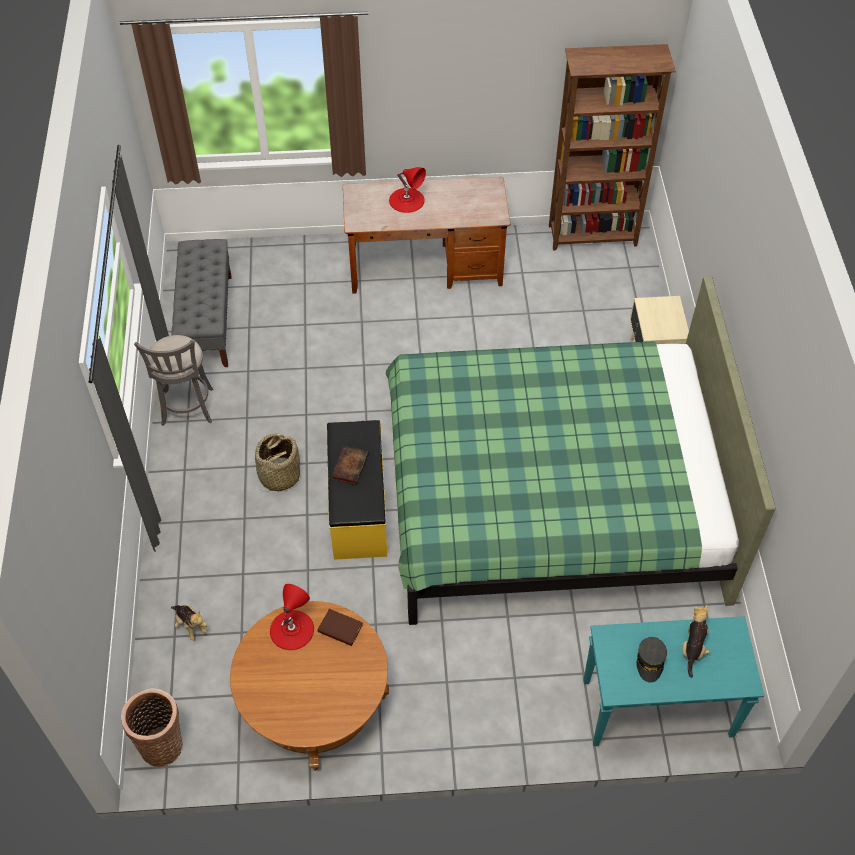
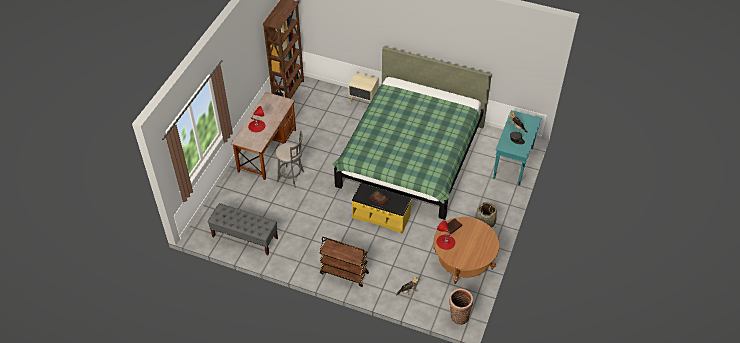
camera: 65 degrees left, 5 degrees down
(187, 409) = (293, 260): grey stool -> grey stool (292, 177)
(190, 499) = (343, 273): none -> brown cart
(279, 476) = (350, 238): basket -> basket (485, 222)

